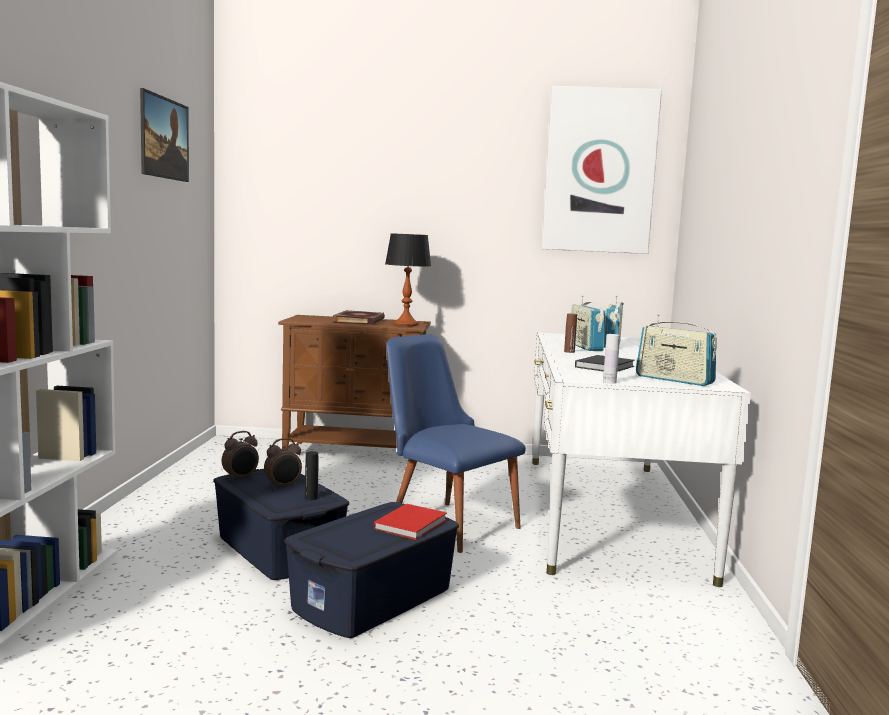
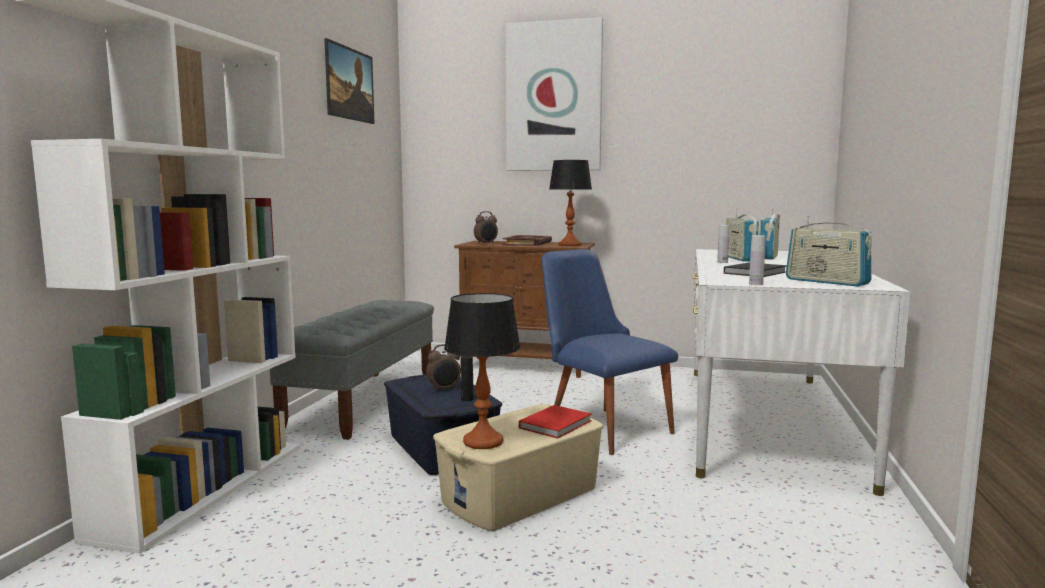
camera: 10 degrees right, 0 degrees up
(178, 498) = (363, 402): none -> grey bench
(241, 478) = (408, 382): alarm clock -> alarm clock (486, 244)
(339, 545) = (482, 442): none -> table lamp
(374, 598) = (521, 495): blue storage box -> beige storage box
(569, 351) = (722, 262): brown bottle -> white bottle
(599, 171) = (755, 91): picture -> picture (554, 97)

